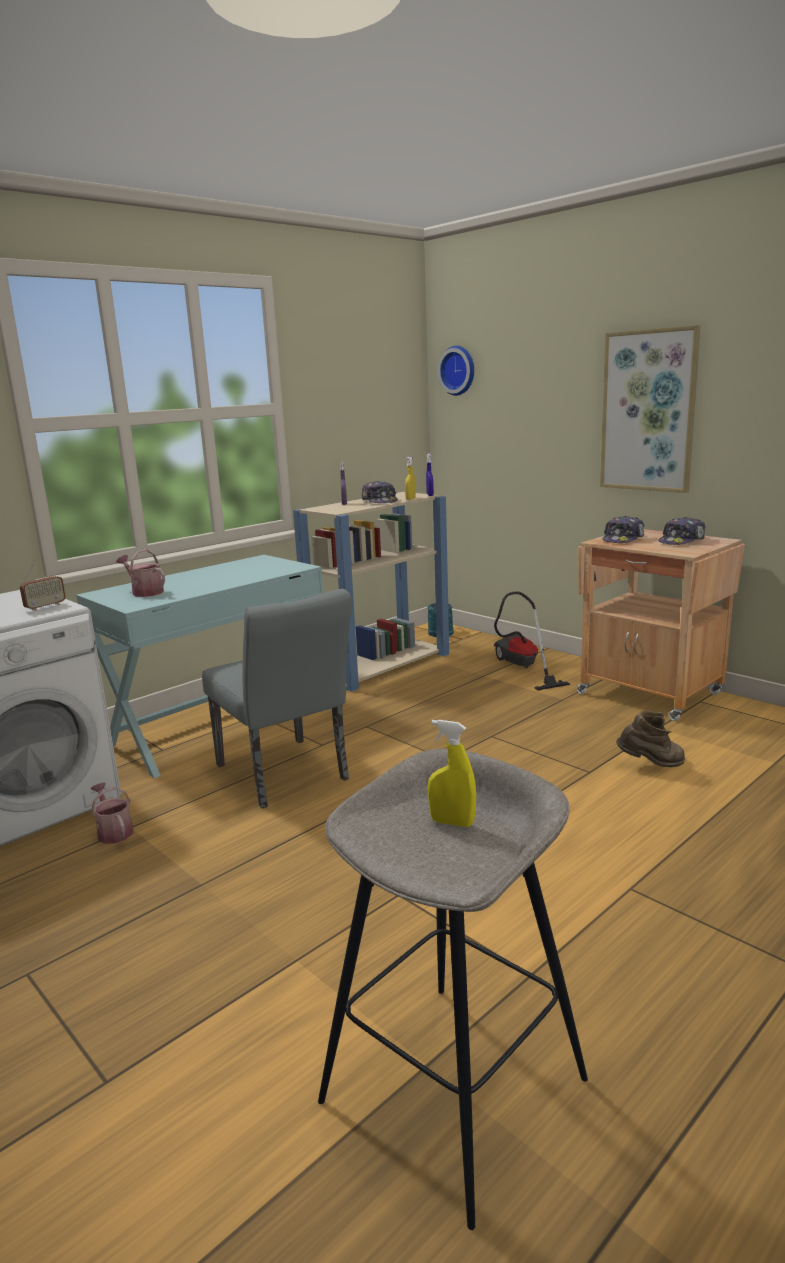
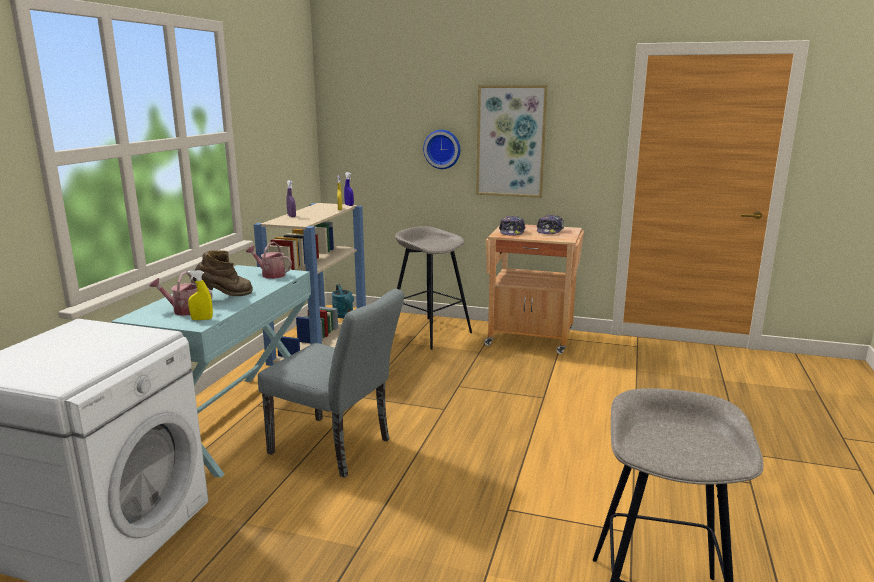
camera: 30 degrees left, 0 degrees up
(45, 607) = (135, 336): radio -> none
(114, 831) = (233, 530): watering can -> watering can (270, 274)
(380, 501) = (318, 212): cap -> none
(452, 822) = (673, 434): yellow spray bottle -> yellow spray bottle (202, 319)
(459, 370) = (347, 104): wall clock -> wall clock (442, 149)
(521, 668) = (429, 333): vacuum cleaner -> grey stool
(651, 765) = (574, 385): brown boot -> brown boot (224, 297)

